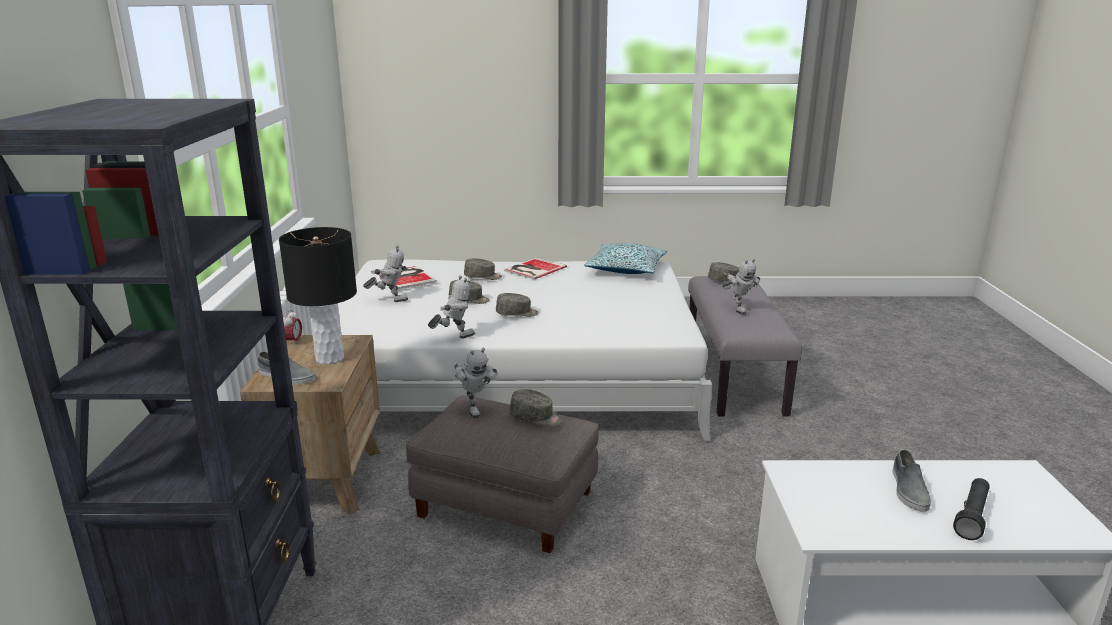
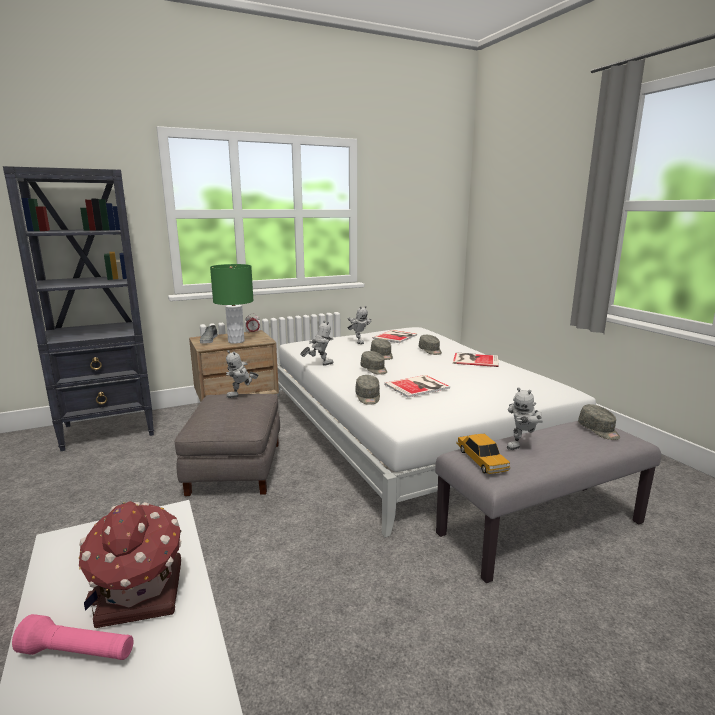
camera: 65 degrees right, 5 degrees down
(330, 358) = (236, 341): black table lamp -> green table lamp
(454, 338) = (319, 365): toy robot -> toy robot turned 60 degrees counterclockwise
(535, 418) = (238, 413): grey cap -> grey cap (368, 397)
(591, 307) = (418, 386): none -> book
(626, 269) = (532, 384): pillow -> none
(754, 328) = (481, 460): none -> toy car
(908, 490) = (140, 595): grey shoe -> toy house
(972, 516) = (78, 653): black flashlight -> pink flashlight

